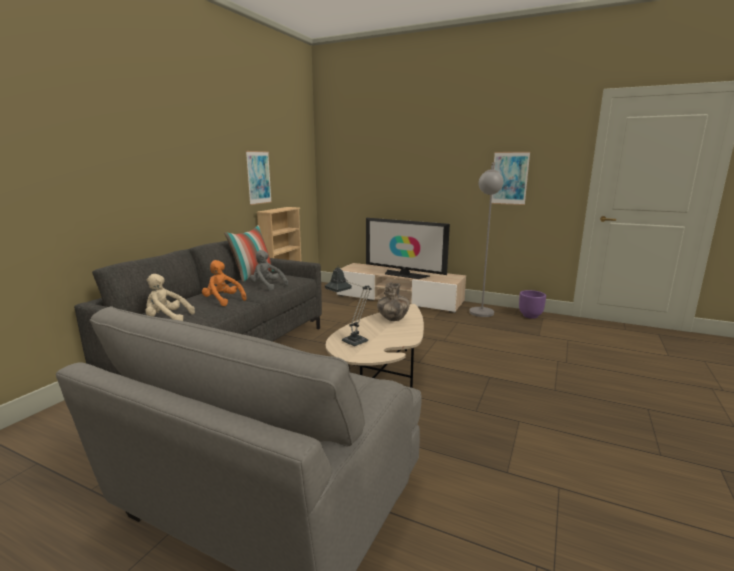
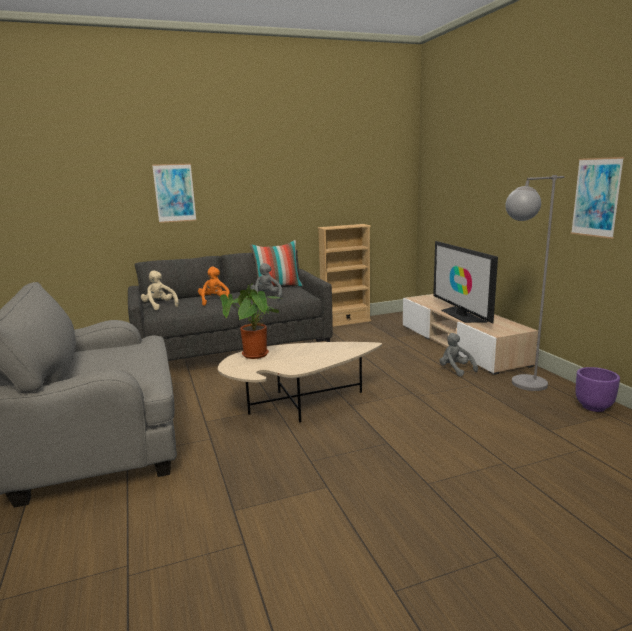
camera: 45 degrees right, 0 degrees up
(258, 177) = (324, 194): picture -> picture (174, 193)
(350, 340) = (256, 356): table lamp -> potted plant
(393, 319) = (327, 350): vase -> none
(429, 316) = (455, 369): none -> grey plush toy

